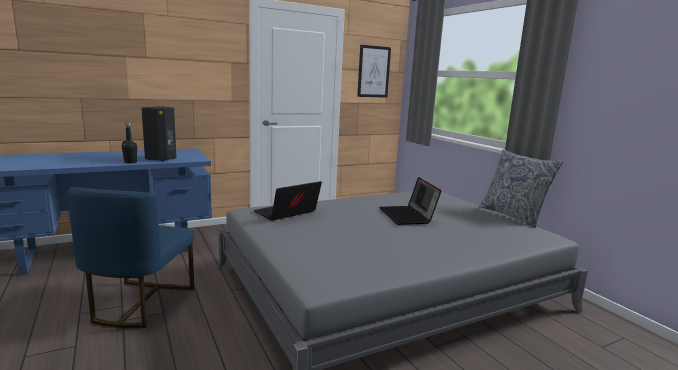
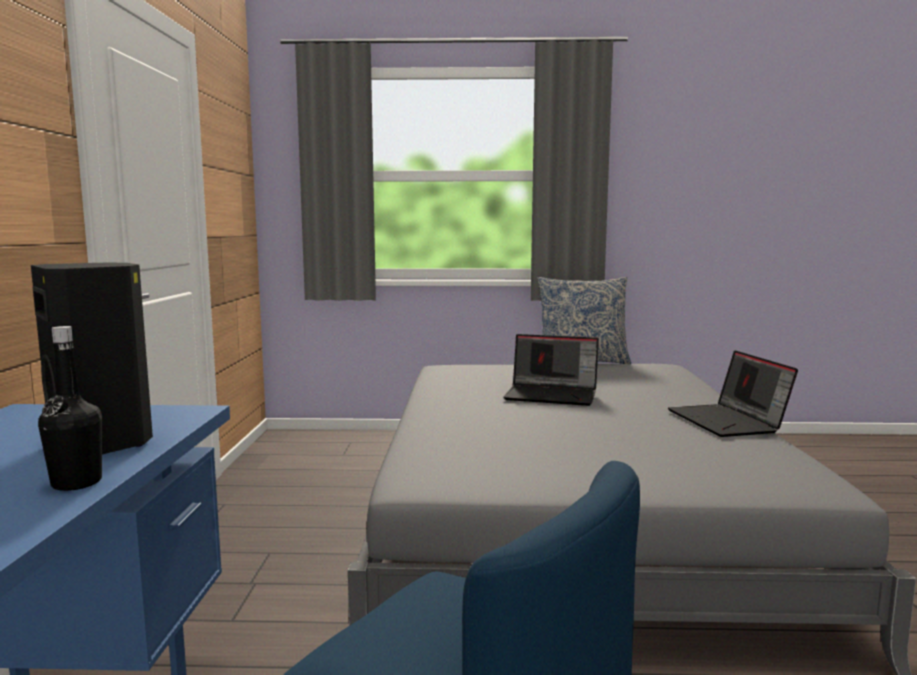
camera: 60 degrees left, 5 degrees down
(286, 213) = (465, 456): laptop -> laptop (728, 422)
(373, 71) = (231, 172): picture -> none

